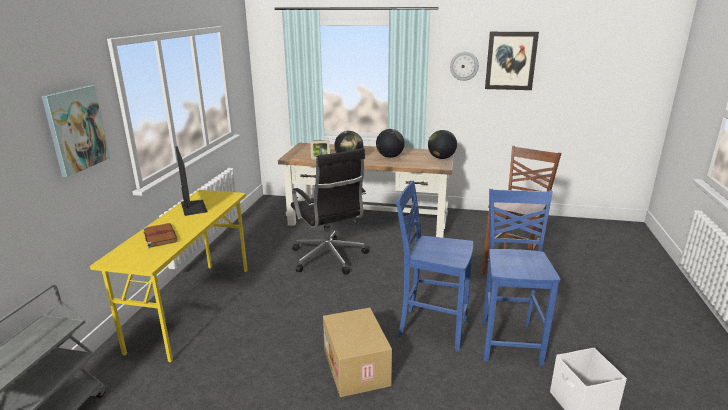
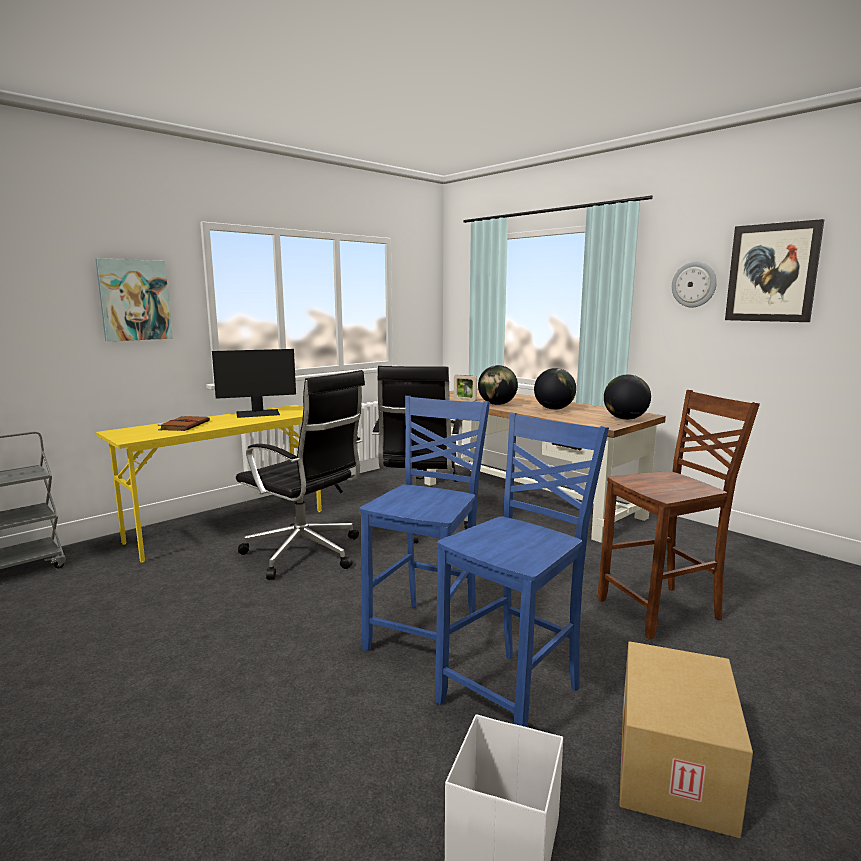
camera: 35 degrees right, 10 degrees down
(192, 207) = (258, 413): monitor -> monitor turned 60 degrees clockwise
(288, 307) = (306, 554): none -> black office chair
(357, 367) = (277, 637): cardboard box -> cardboard box (676, 767)
(431, 328) = (426, 633): blue chair -> blue chair turned 60 degrees clockwise

